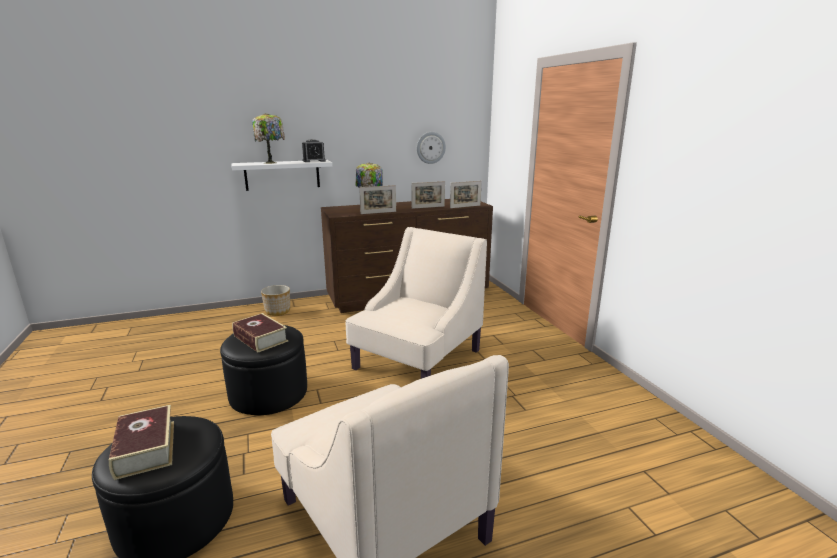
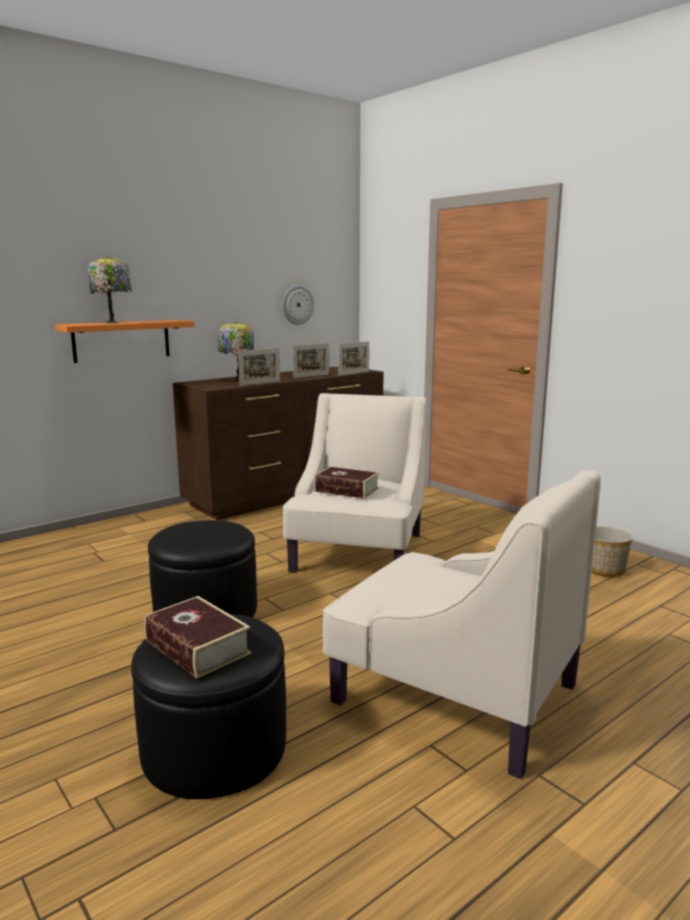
camera: 20 degrees left, 5 degrees down
(260, 338) = (202, 534): book -> book (346, 490)
(278, 311) = (127, 529): planter -> planter (604, 569)
(282, 175) = (122, 340): white shelf -> orange shelf
(314, 161) = (166, 320): alarm clock -> none

